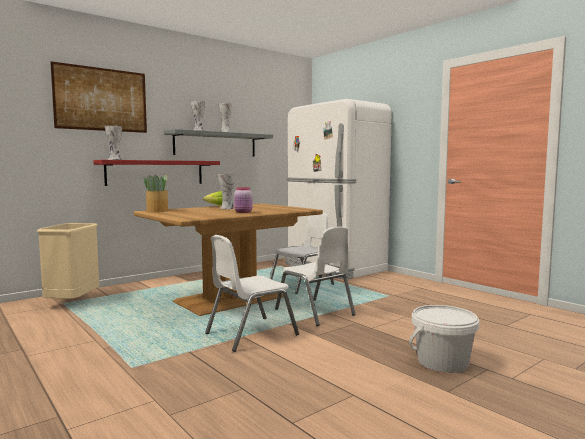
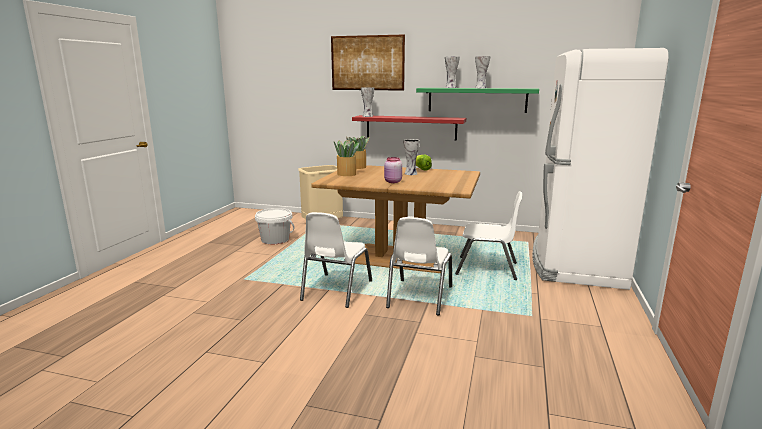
camera: 55 degrees right, 10 degrees up
(176, 214) = (346, 174): none -> potted plant
(216, 144) = (477, 100): grey shelf -> green shelf
(250, 334) = (336, 290): white chair -> white chair turned 90 degrees counterclockwise
(442, 362) = (371, 389): white bucket -> white bucket (275, 239)

